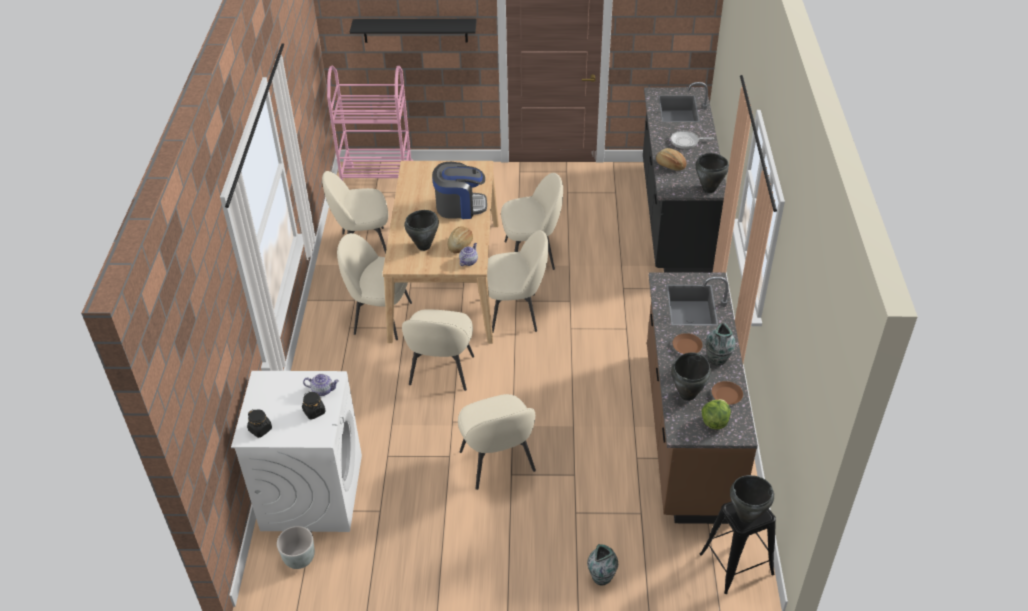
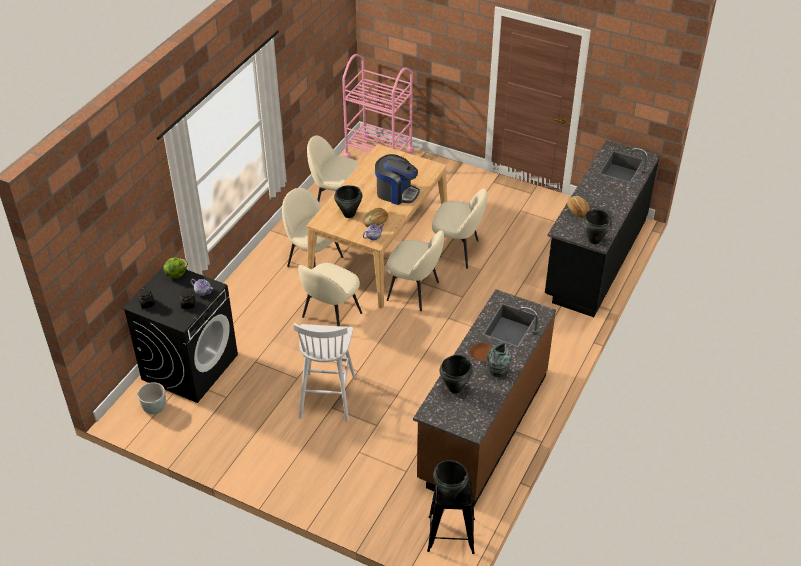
camera: 25 degrees right, 0 degrees up
(312, 491) = (190, 366): white washing machine -> black washing machine
(415, 30) = (428, 42): black shelf -> none
(498, 463) = (327, 396): beige chair -> white stool
(602, 576) = (347, 502): vase -> none
(686, 142) = (606, 196): frying pan -> none
(714, 422) = (460, 415): lettuce -> lettuce (176, 274)
(726, 395) = (484, 400): brown plate -> none

